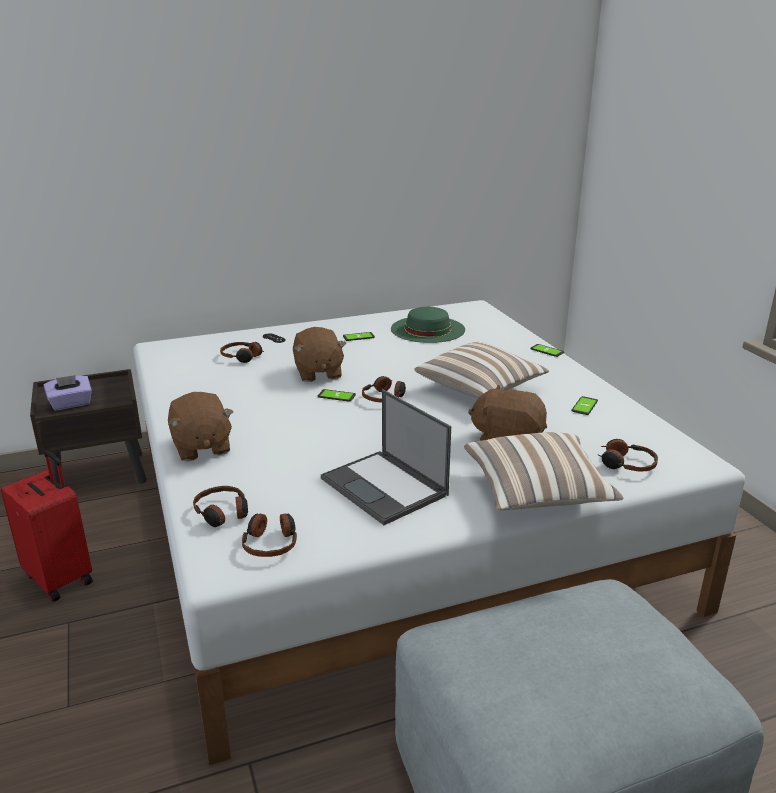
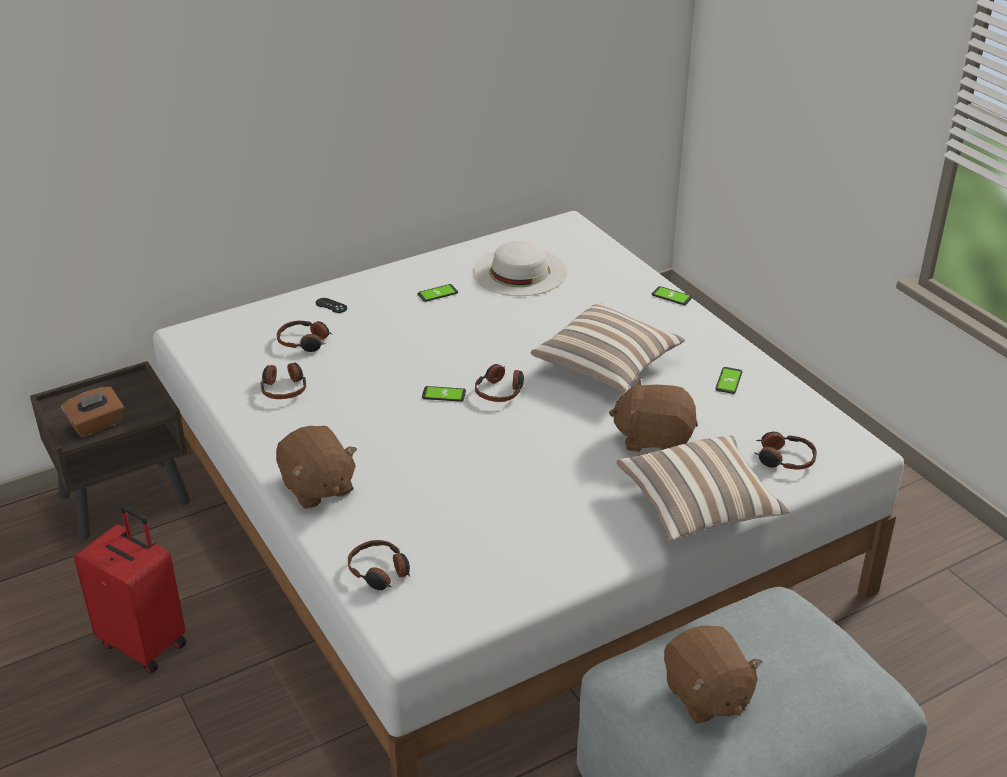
camera: 10 degrees left, 10 degrees up
(71, 404) = (97, 425): purple tissue box -> brown tissue box
(271, 543) = (445, 601): headphones -> headphones (284, 388)
(318, 373) = (408, 360): brown plush toy -> brown plush toy (706, 695)
(385, 487) = (540, 518): laptop -> none
(427, 329) = (519, 271): green hat -> white hat

